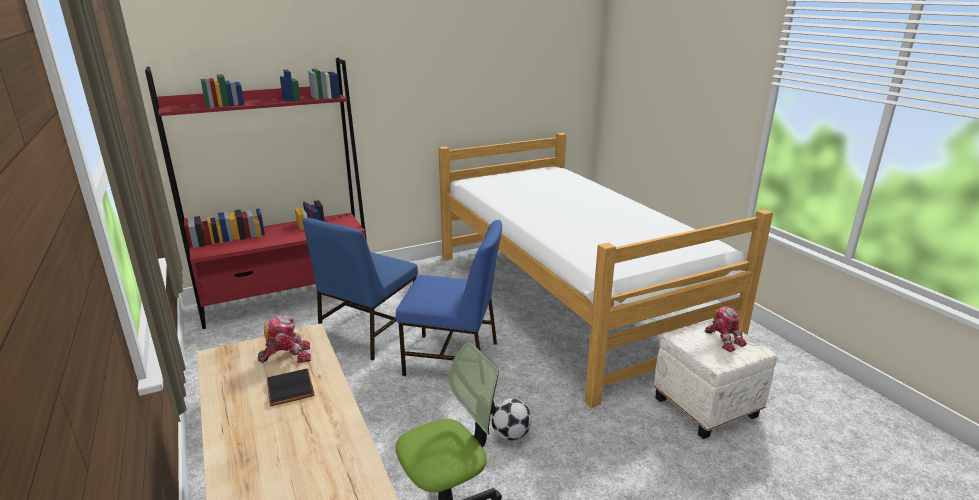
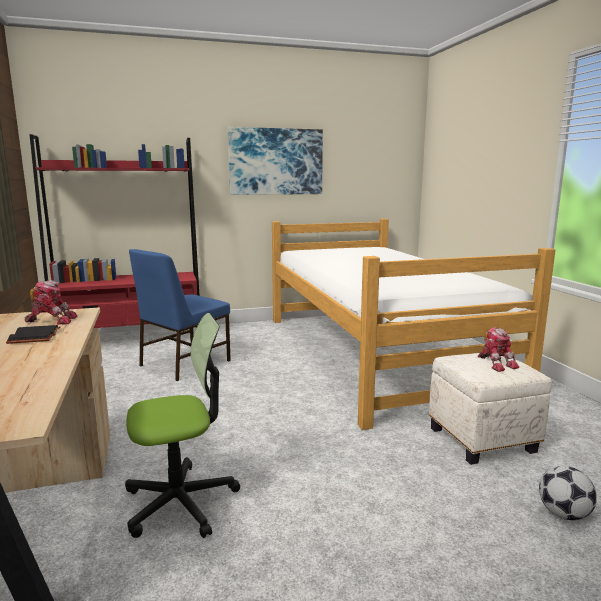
camera: 10 degrees right, 10 degrees down
(440, 76) = (276, 162): none -> picture
(453, 359) = (248, 386): blue chair -> none
(511, 435) = (274, 442): football -> football (563, 514)

